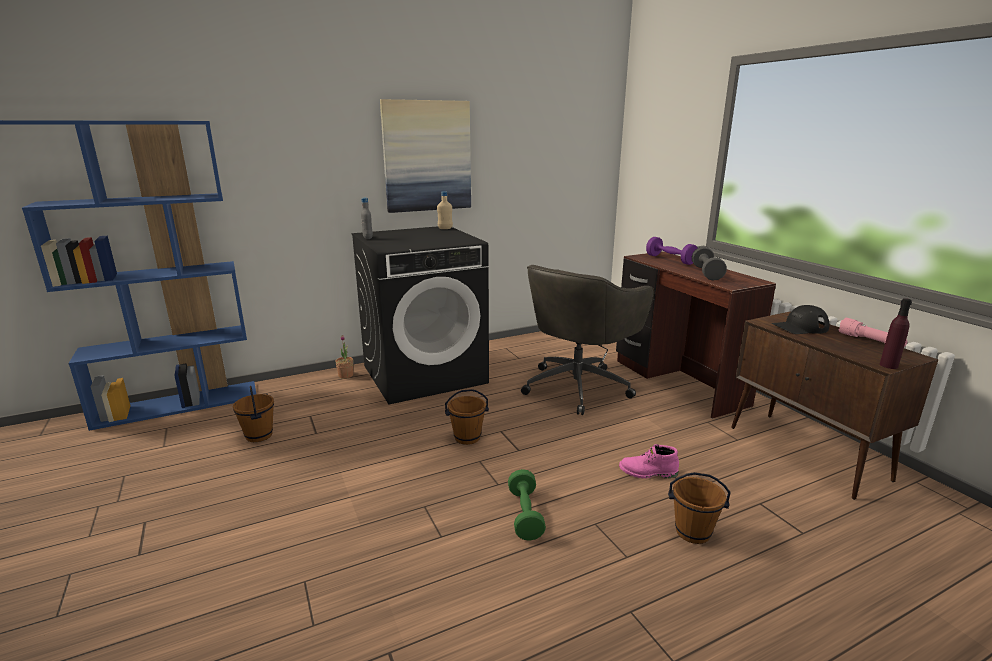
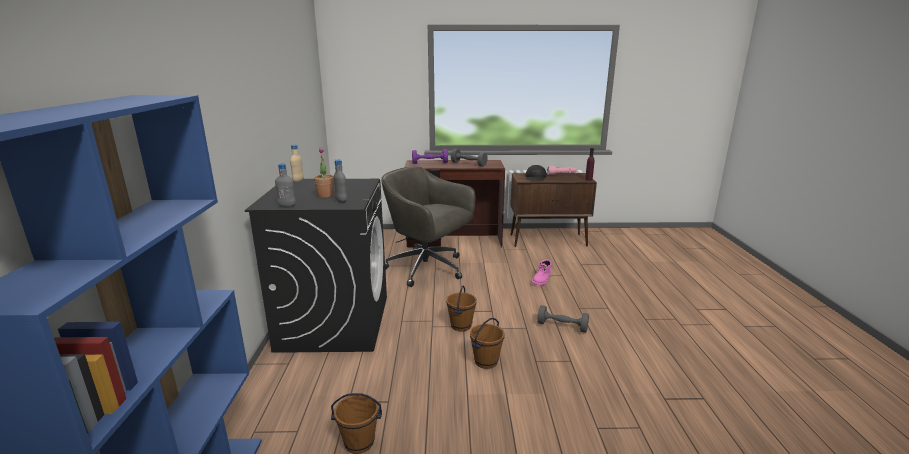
camera: 65 degrees left, 0 degrees up
(345, 375) = (280, 367): potted plant -> potted plant (325, 195)
(395, 245) = (341, 201): none -> grey bottle
(427, 156) = (261, 112): picture -> none
(525, 515) = (562, 326): green dumbbell -> grey dumbbell
(578, 386) = (428, 269): grey office chair -> grey office chair turned 150 degrees clockwise
(692, 532) = (595, 286): brown bucket -> brown bucket (485, 361)

